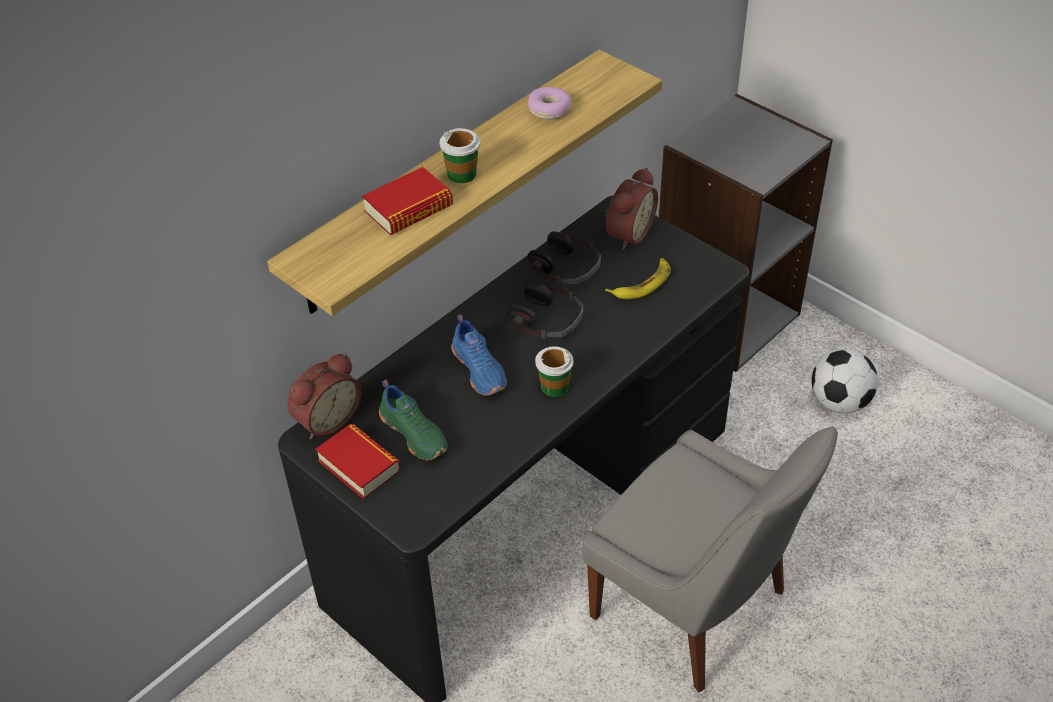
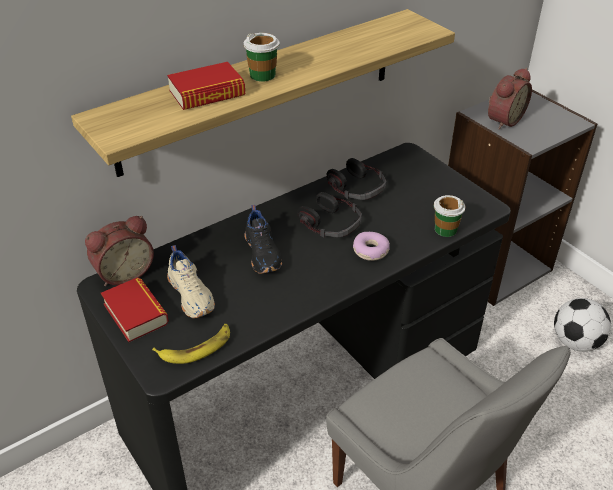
camera: 10 degrees right, 5 degrees down
(415, 433) = (192, 295): green shoe -> beige shoe
(480, 369) = (263, 253): blue shoe -> black shoe
(549, 110) = (353, 41): donut -> donut (370, 251)
(554, 386) = (321, 275): cup -> cup (445, 229)
(627, 233) = (413, 170): alarm clock -> alarm clock (503, 120)
(642, 283) = (417, 208): banana -> banana (196, 347)

